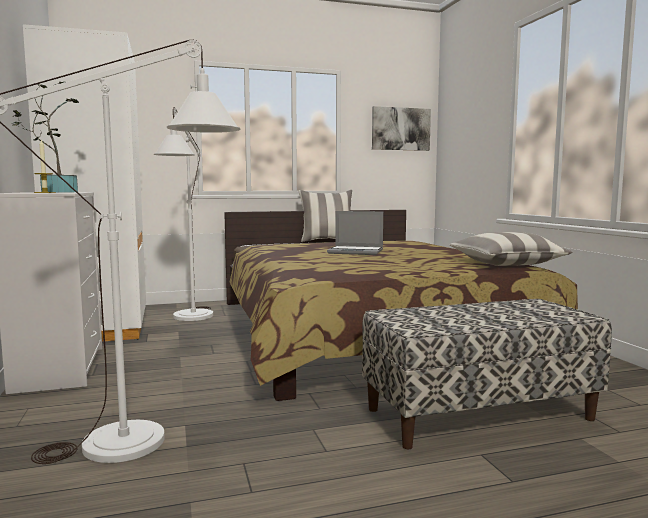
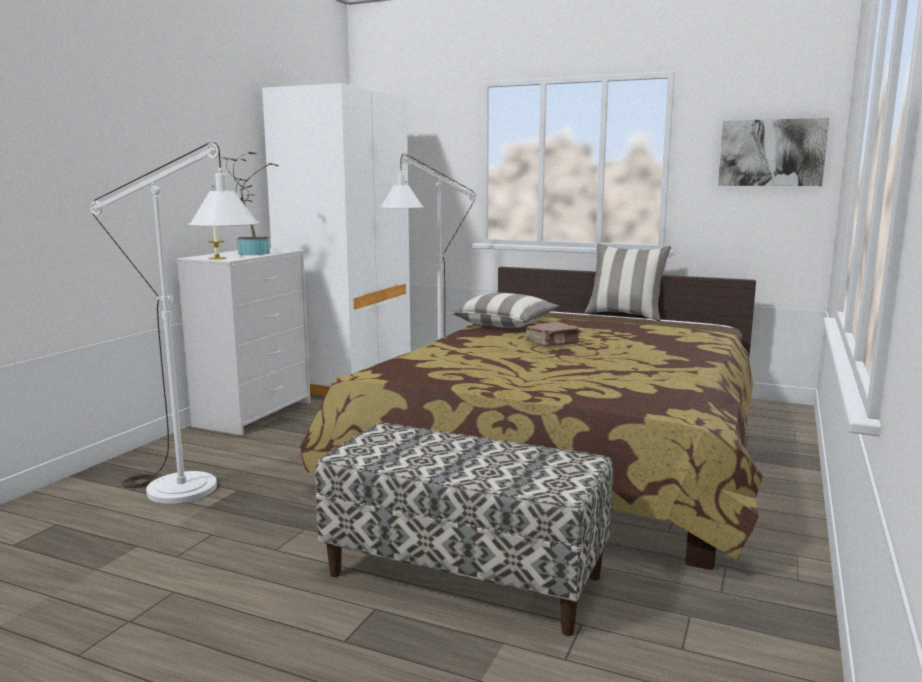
camera: 40 degrees right, 5 degrees up
(356, 252) = (553, 343): laptop -> brown book
(506, 264) = (660, 397): pillow -> pillow (503, 324)

